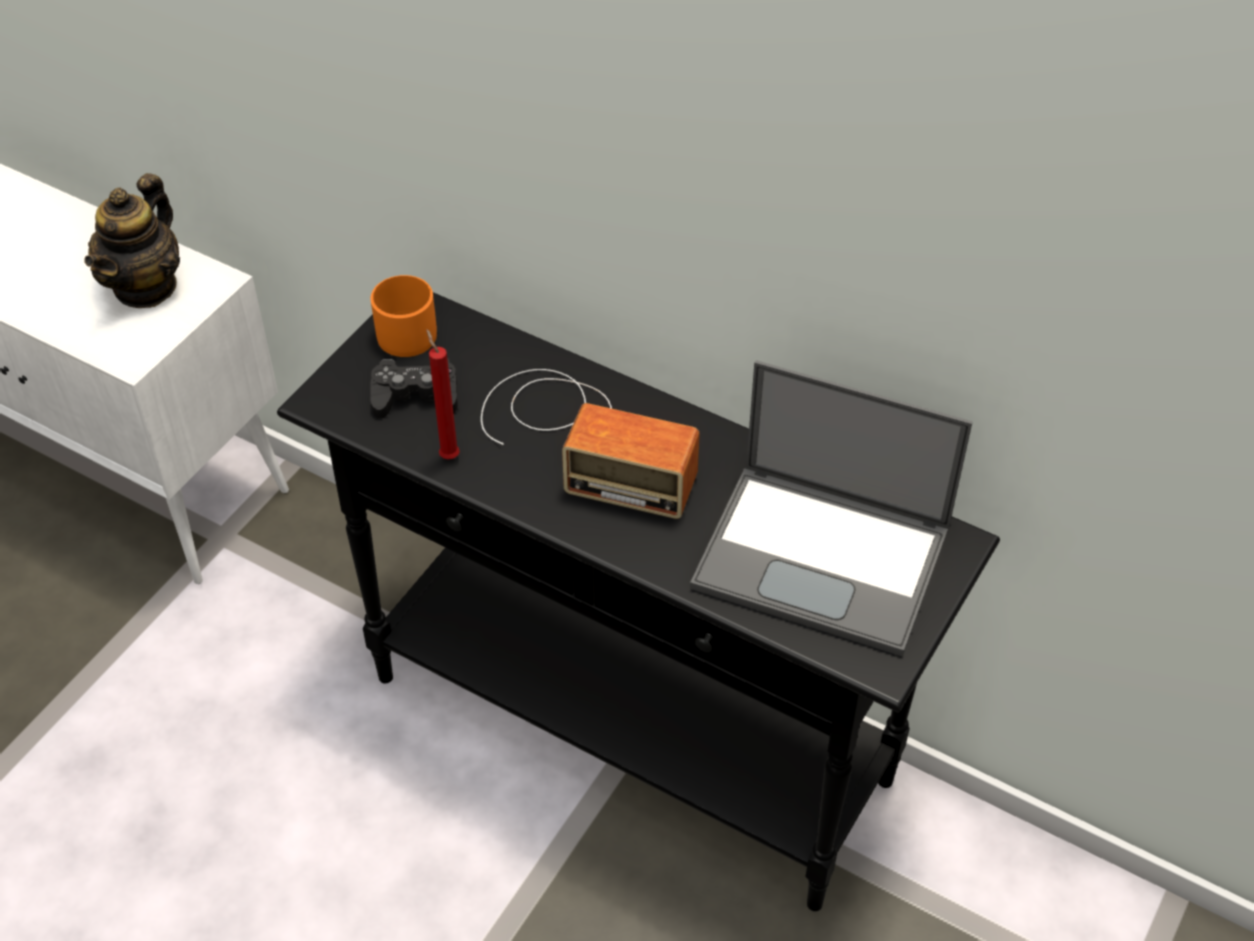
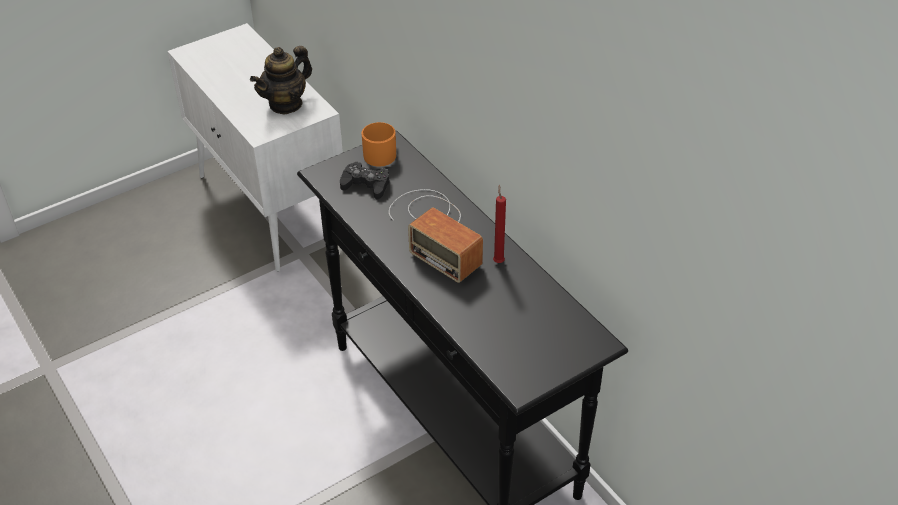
camera: 25 degrees right, 5 degrees down
(448, 455) = (364, 217): red candle -> red candle (498, 261)
(825, 558) = (524, 327): laptop -> none

